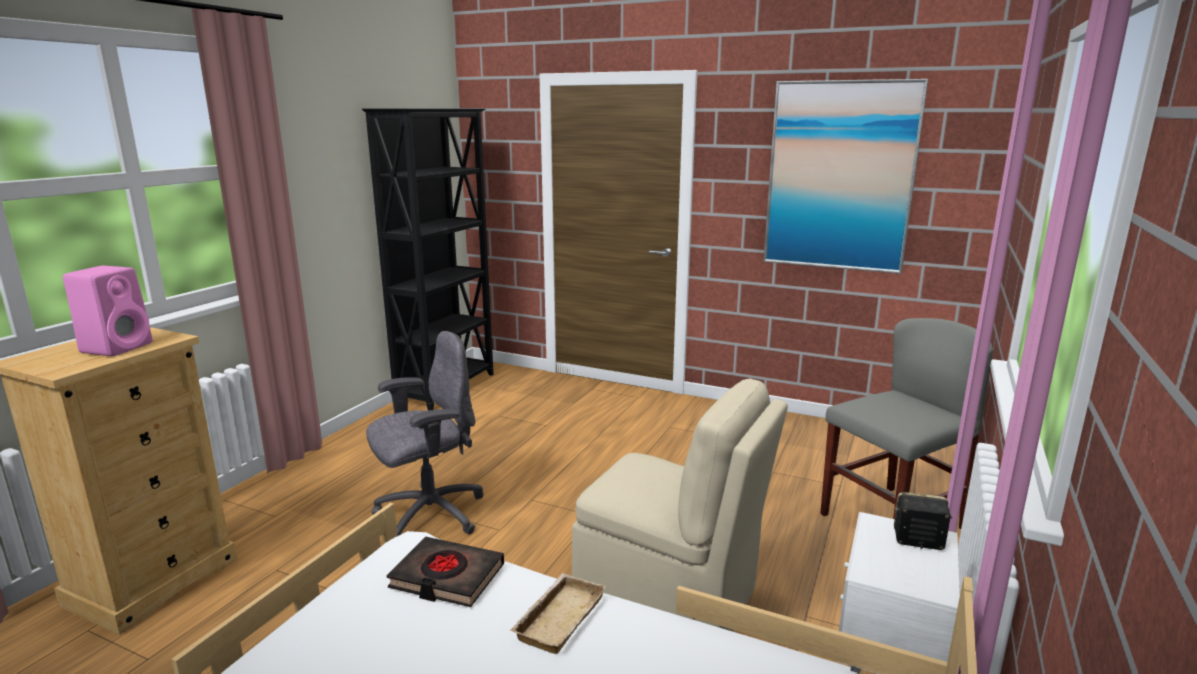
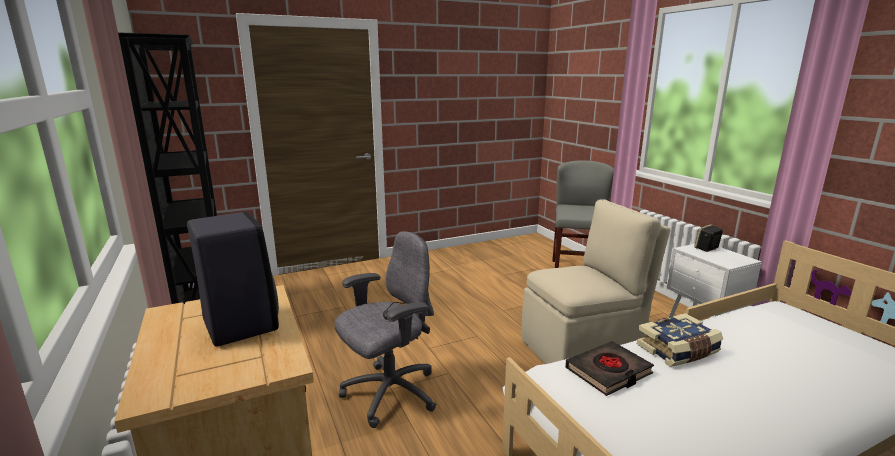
camera: 50 degrees left, 0 degrees up
(118, 347) = (239, 324): pink speaker -> black speaker
(429, 515) = (389, 394): grey office chair -> grey office chair turned 45 degrees clockwise
(558, 617) = (678, 351): beige tray -> book
(839, 177) = (471, 92): picture -> none

